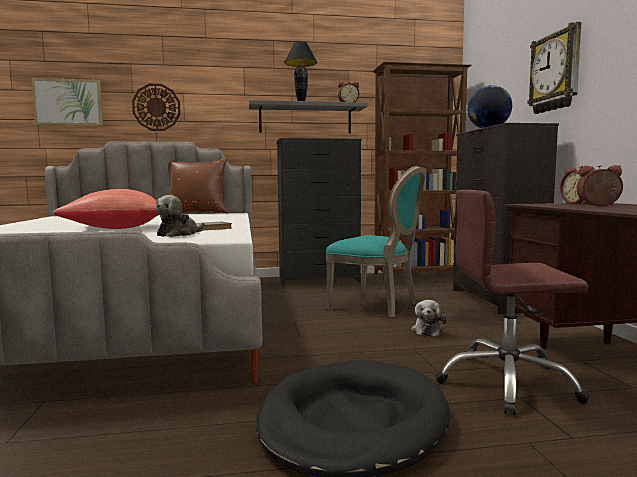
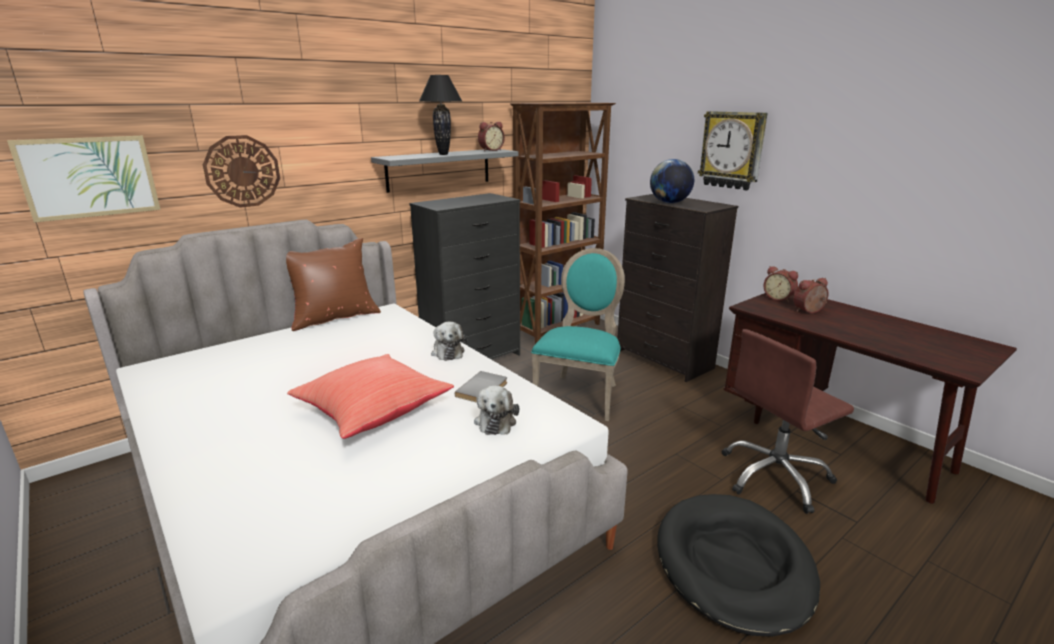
camera: 30 degrees left, 15 degrees up
(377, 305) = (579, 394): turquoise chair -> turquoise chair turned 75 degrees counterclockwise
(427, 330) = (659, 423): plush toy -> plush toy (447, 352)

